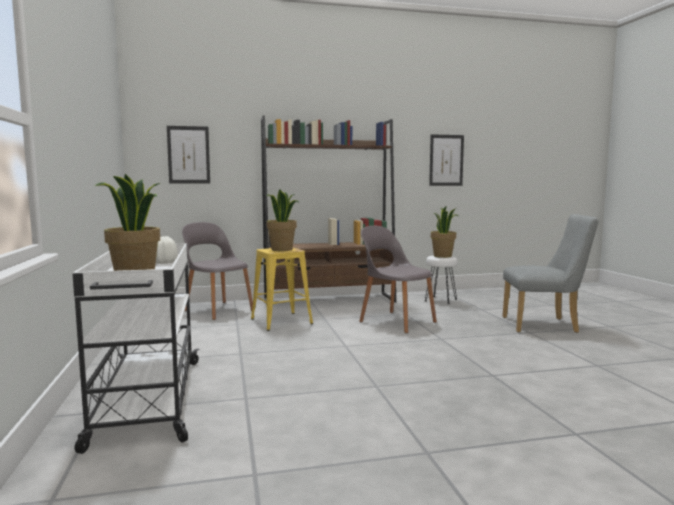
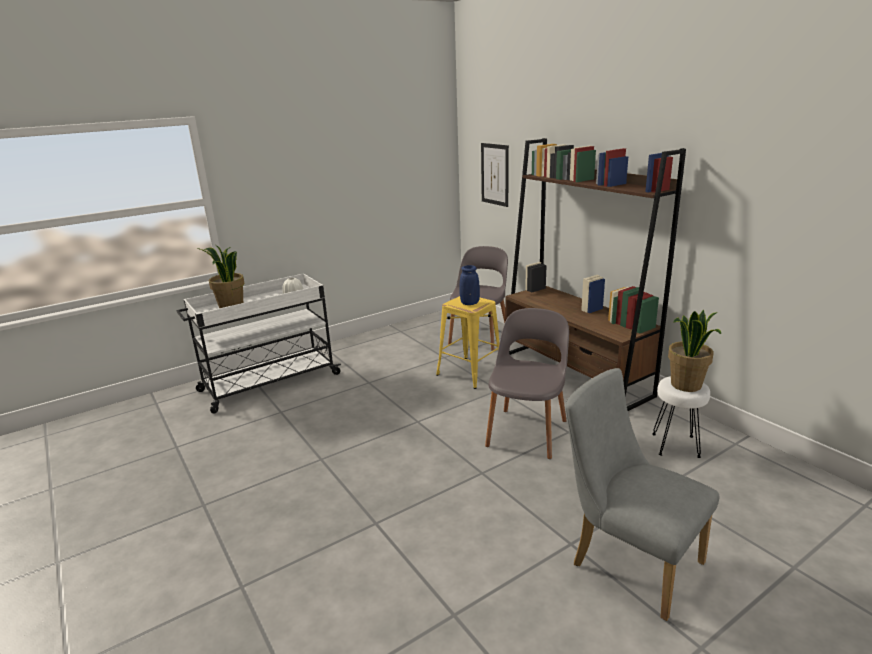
camera: 70 degrees right, 15 degrees up
(282, 249) = (469, 303): potted plant -> blue vase
(446, 160) = (792, 225): picture -> none
(545, 325) = (628, 560): grey chair -> grey chair turned 150 degrees clockwise

